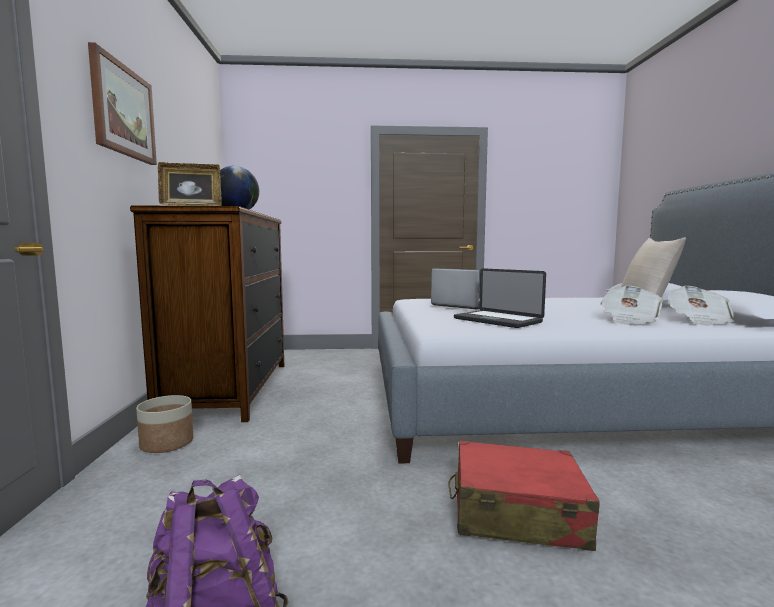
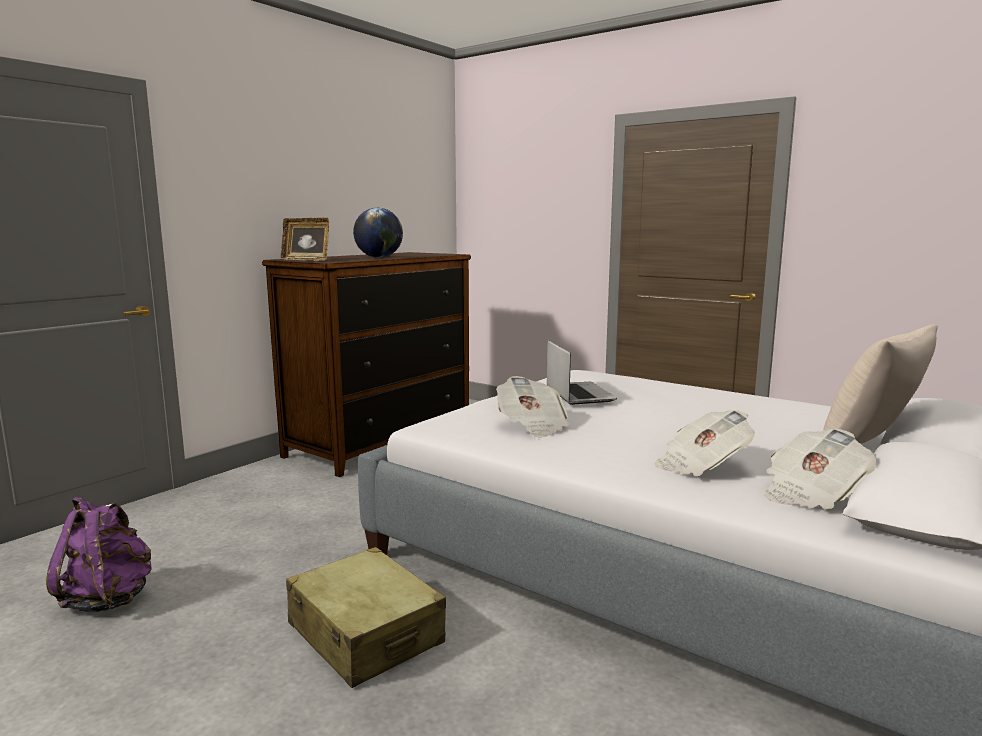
camera: 40 degrees right, 5 degrees up
(123, 111) = (265, 172): picture -> none
(166, 443) = (264, 477): planter -> none
(497, 320) = (532, 426): laptop -> newspaper
(516, 513) = (365, 634): red suitcase -> beige suitcase

